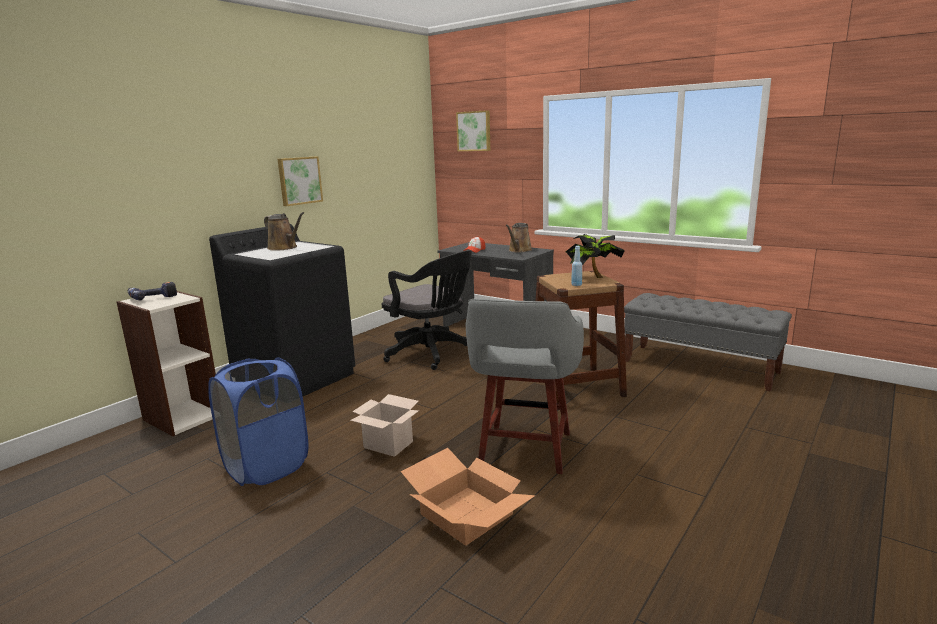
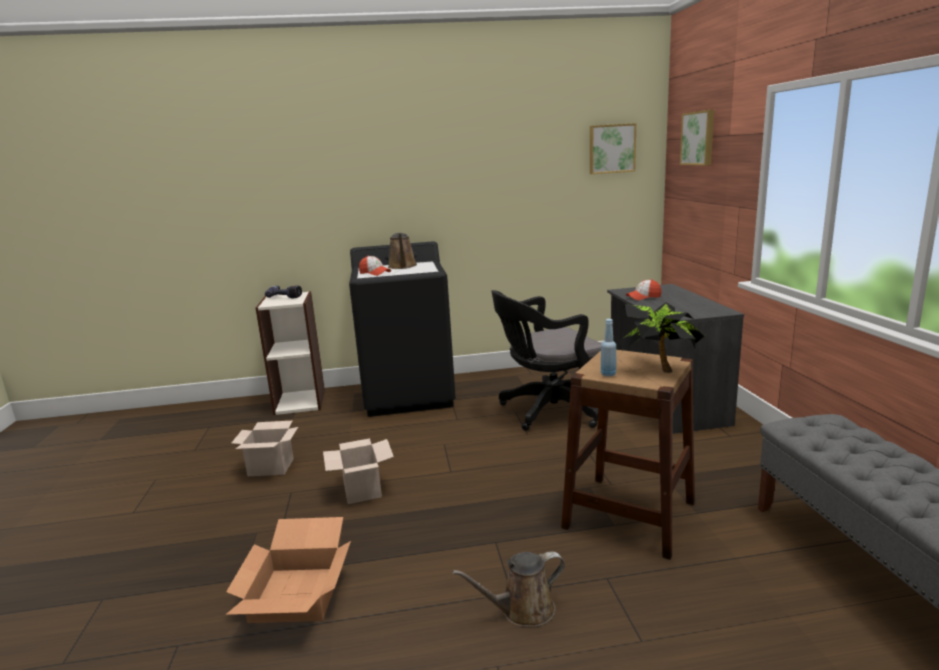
camera: 45 degrees right, 0 degrees up
(266, 467) = (272, 467): blue laundry basket -> cardboard box
(274, 255) = (375, 273): none -> cap
(299, 180) = (457, 198): picture -> picture (611, 149)
(432, 354) = (548, 411): black office chair -> black office chair turned 75 degrees clockwise
(519, 250) = (694, 307): brown watering can -> brown watering can (522, 610)
(525, 450) = (445, 561): grey stool -> none

